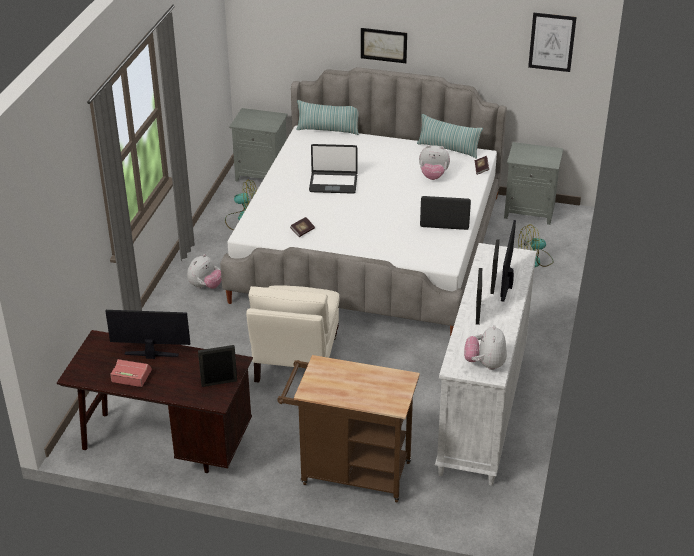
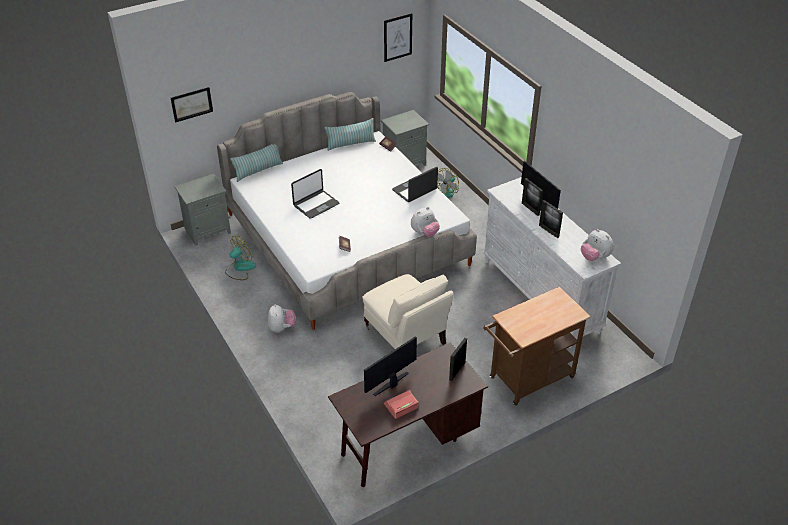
camera: 45 degrees left, 5 degrees up
(383, 45) = (281, 87): picture -> picture (191, 104)
(433, 176) = (368, 166): plush toy -> plush toy (424, 233)

